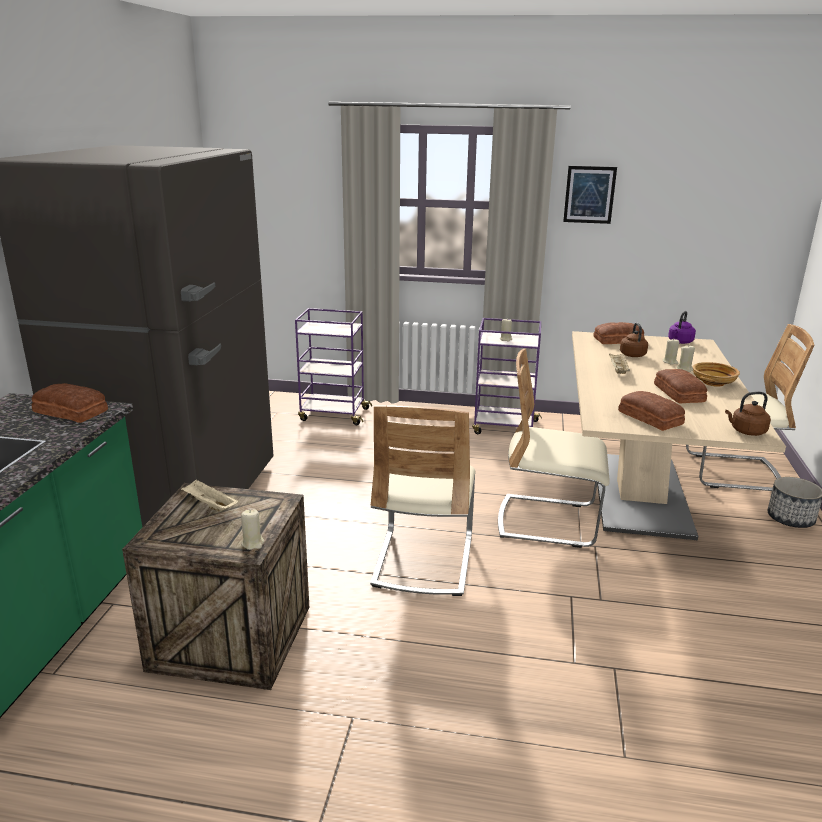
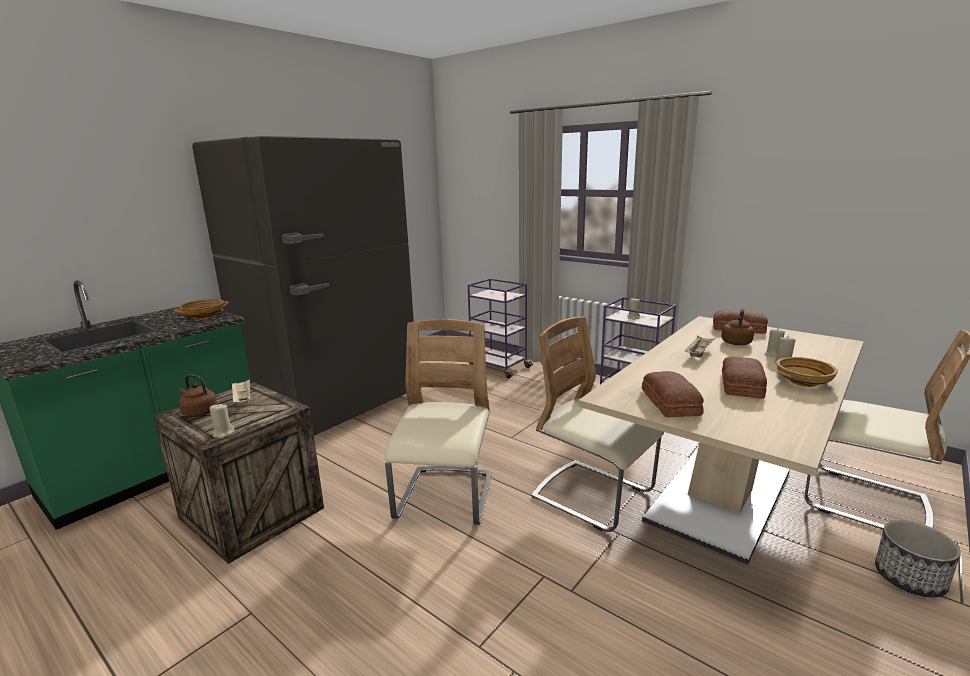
camera: 30 degrees right, 5 degrees down
(71, 411) = (204, 316): bread -> beige bowl
(423, 561) = (445, 498): beige chair -> beige chair turned 150 degrees clockwise
(589, 194) = (736, 181): picture -> none
(680, 342) = (813, 338): purple kettle -> none
(746, 431) = (778, 439): brown kettle -> brown kettle (198, 412)

